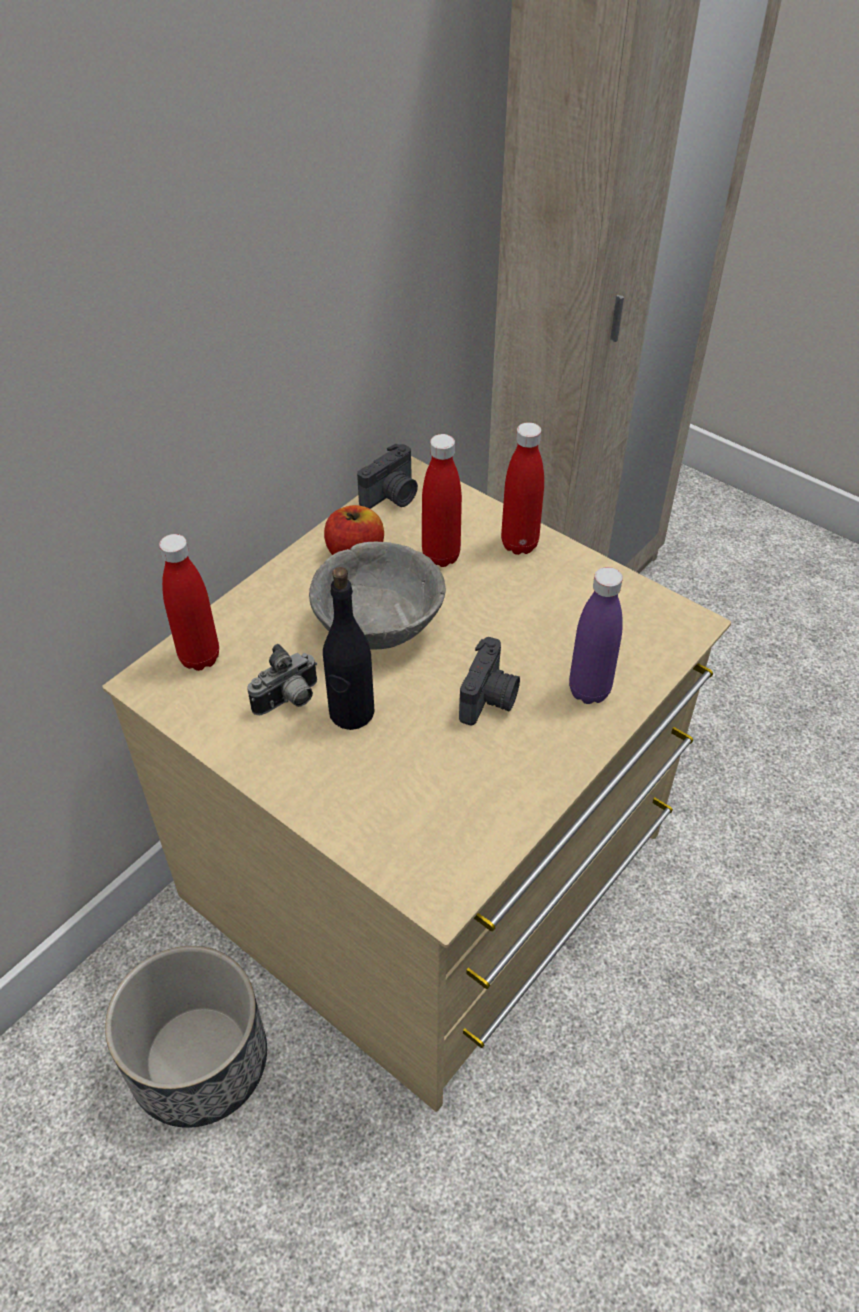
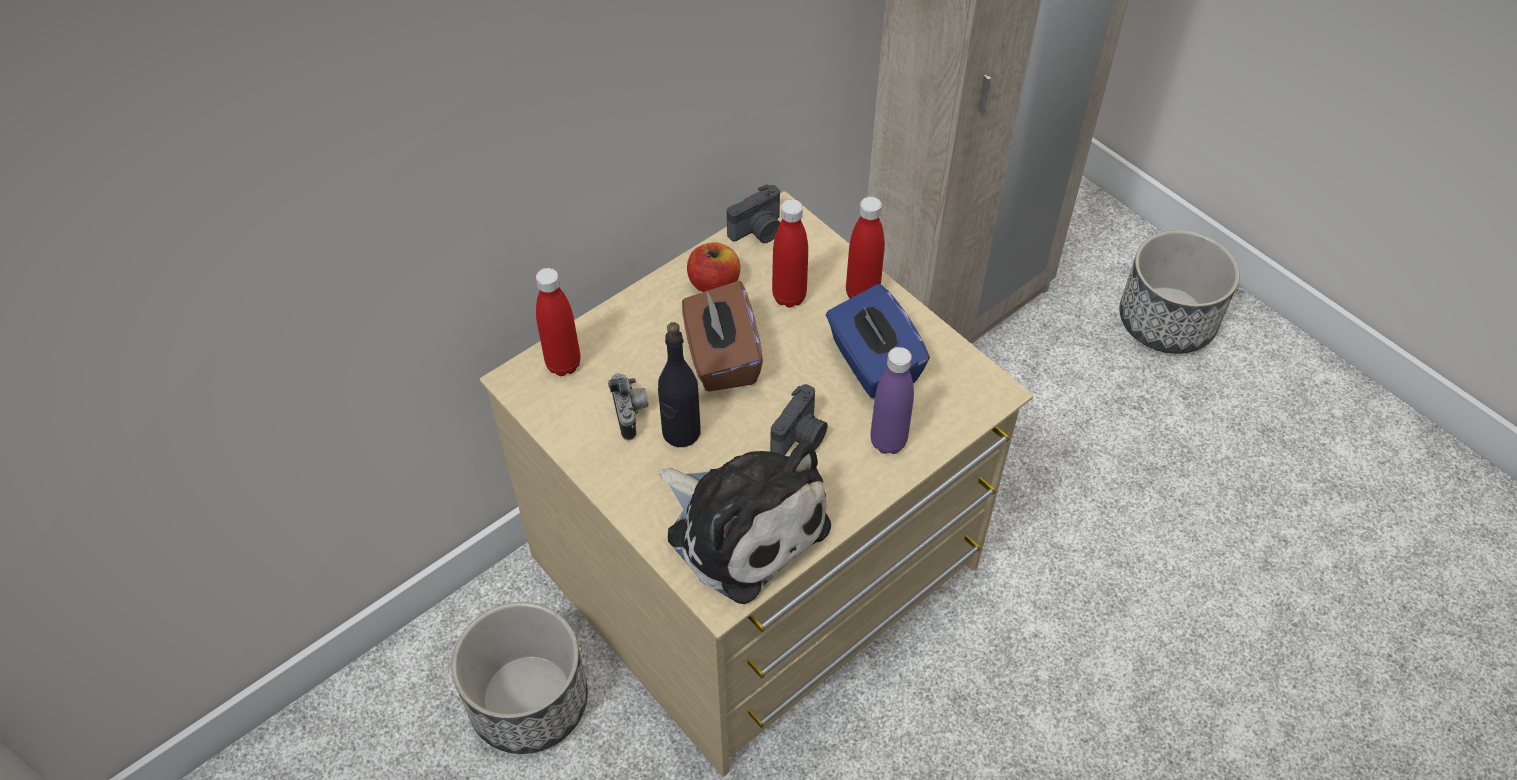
camera: 10 degrees right, 5 degrees up
(289, 701) = (631, 414): camera -> camera turned 75 degrees counterclockwise
(380, 628) = (721, 358): grey bowl -> brown tissue box
(446, 807) = (742, 525): none -> plush toy
(549, 611) = (872, 363): none -> blue tissue box
(776, 571) = (1167, 320): none -> planter

